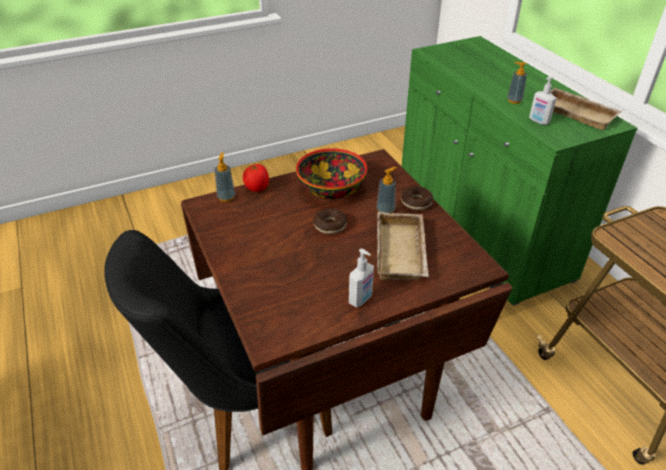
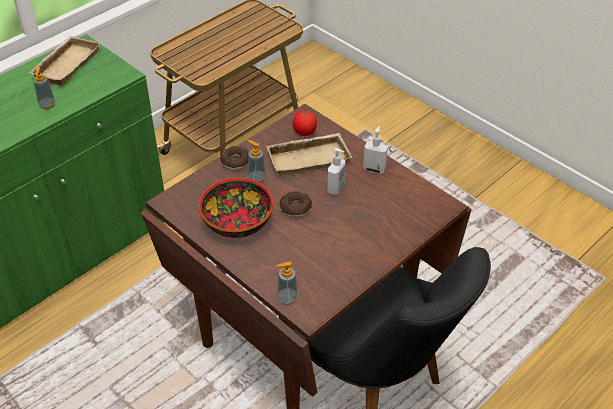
camera: 110 degrees left, 5 degrees up
(257, 188) = (260, 279): tomato -> tomato (304, 132)
(538, 121) = (90, 87): soap dispenser -> soap dispenser (336, 189)

